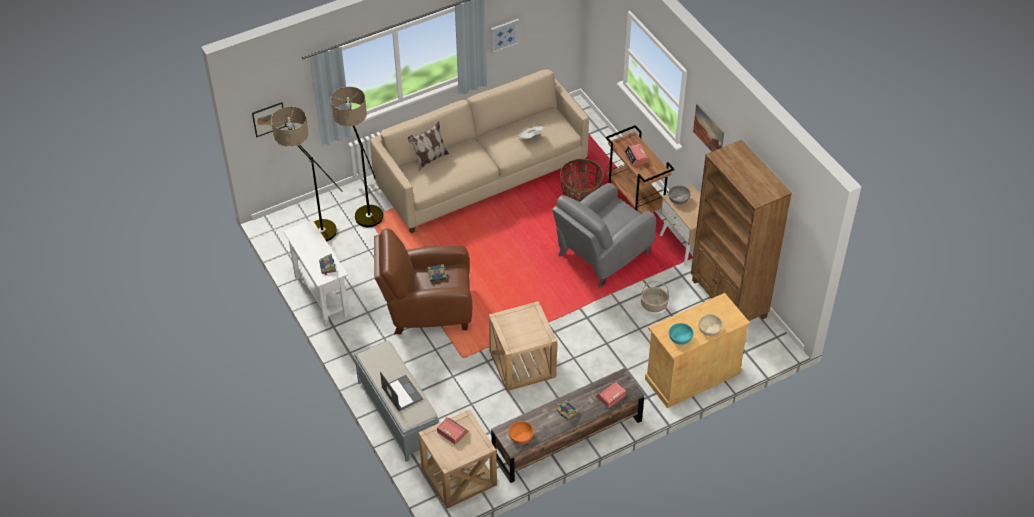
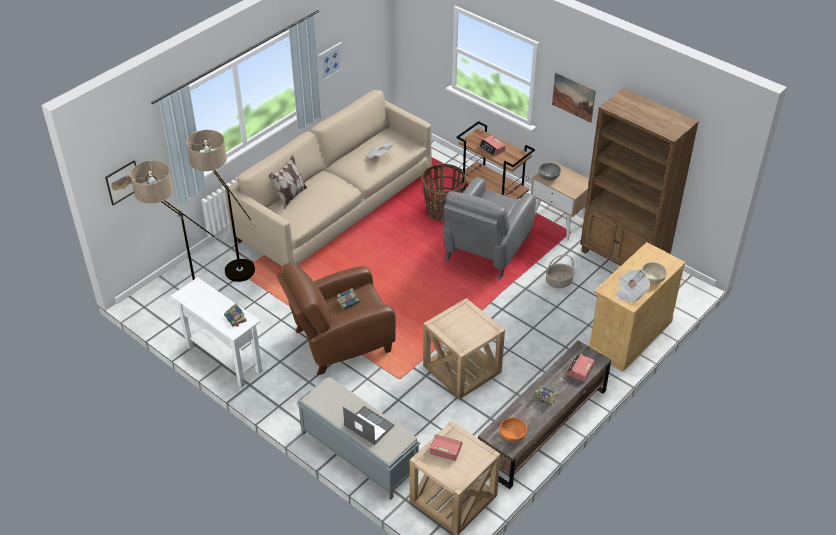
camera: 20 degrees left, 5 degrees down
(680, 338) = (630, 293): turquoise bowl -> newspaper

